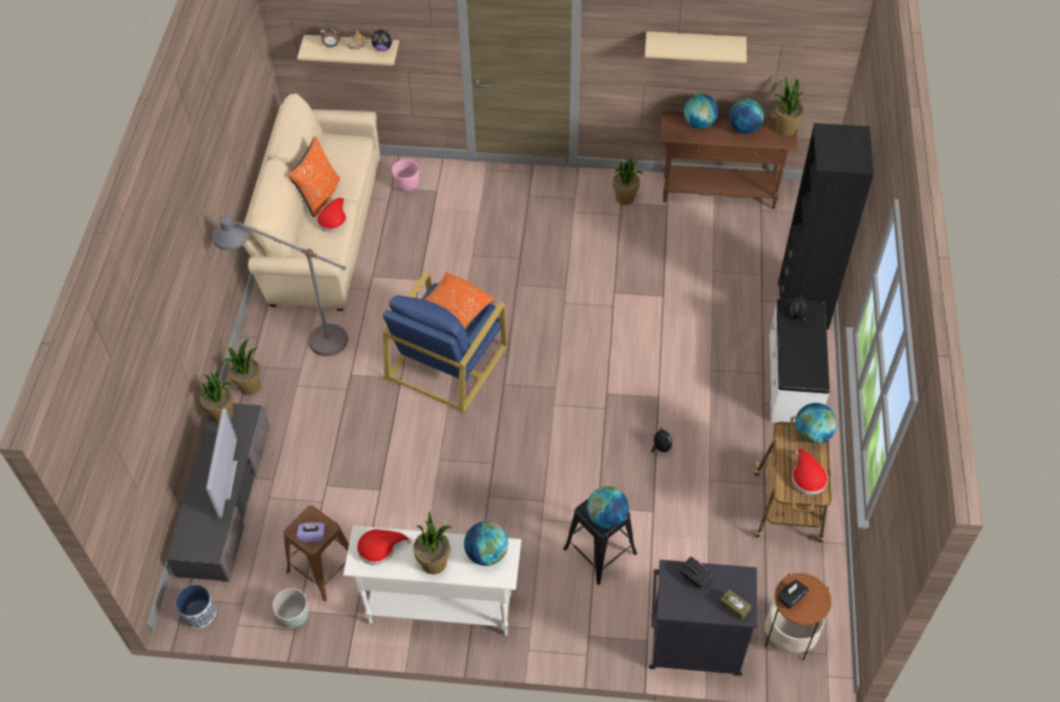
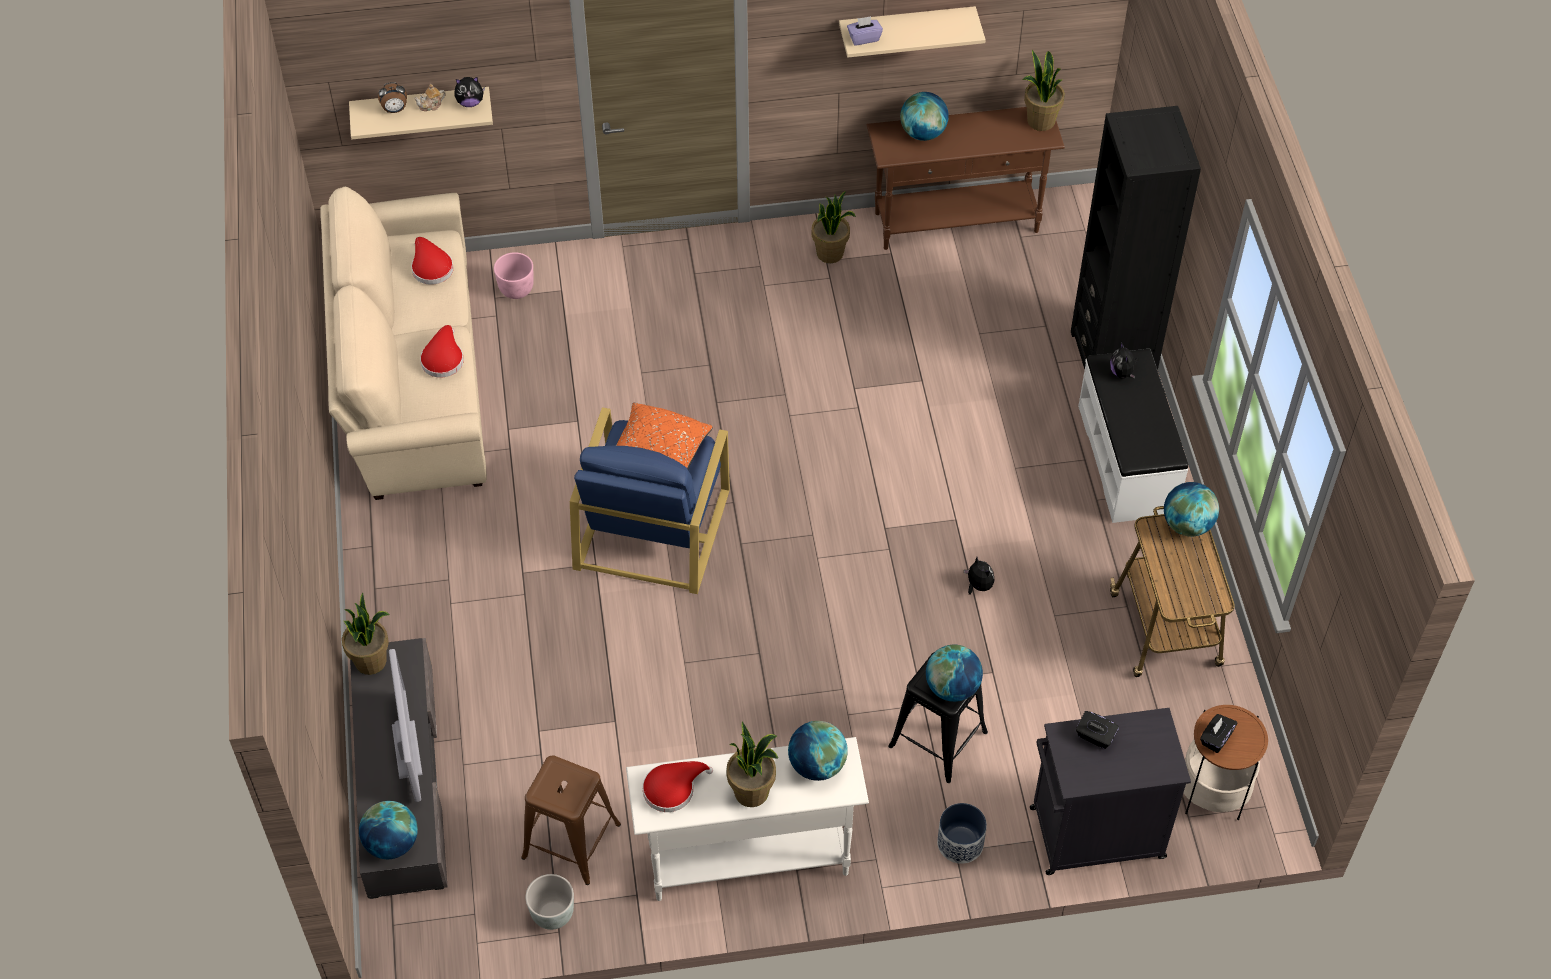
camera: 15 degrees left, 0 degrees up
(199, 613) = (418, 939): planter -> planter (960, 843)
(250, 386) = (383, 617): potted plant -> none
(301, 338) = (434, 536): grey floor lamp -> none
(312, 535) = (567, 794): purple tissue box -> purple tissue box (864, 38)
(319, 196) = (411, 328): orange pillow -> none
(734, 607) = (1156, 763): brown tissue box -> none
(744, 128) = (985, 130): globe -> globe (392, 843)
(807, 477) = (1196, 581): red hat -> red hat (431, 267)

